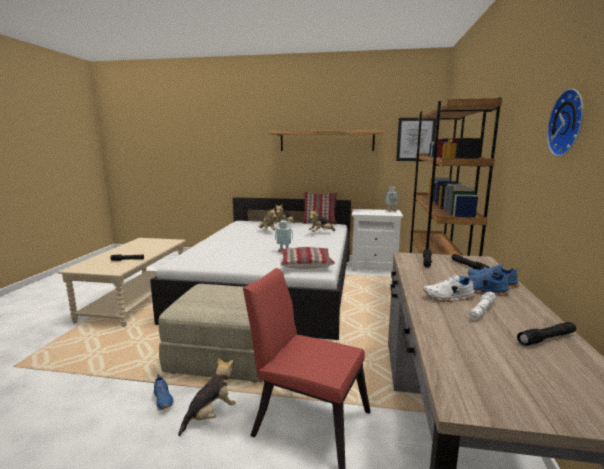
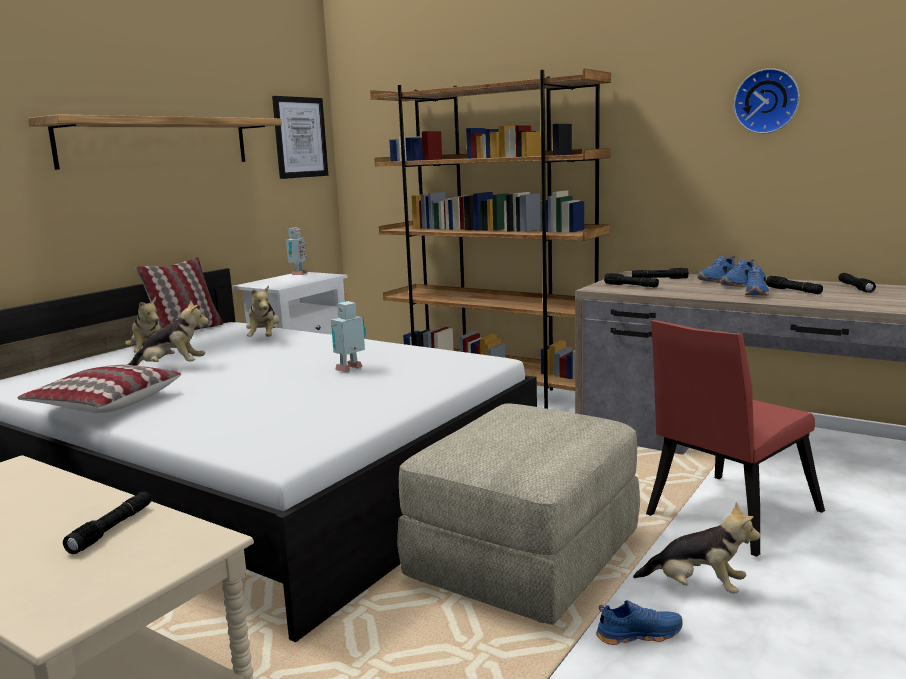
camera: 65 degrees left, 0 degrees up
(210, 415) = (697, 587): plush toy -> plush toy turned 135 degrees clockwise
(305, 264) = (443, 364): pillow -> pillow (104, 403)
(448, 298) = (757, 293): white shoe -> blue shoe
(481, 311) = (793, 291): white flashlight -> black flashlight

